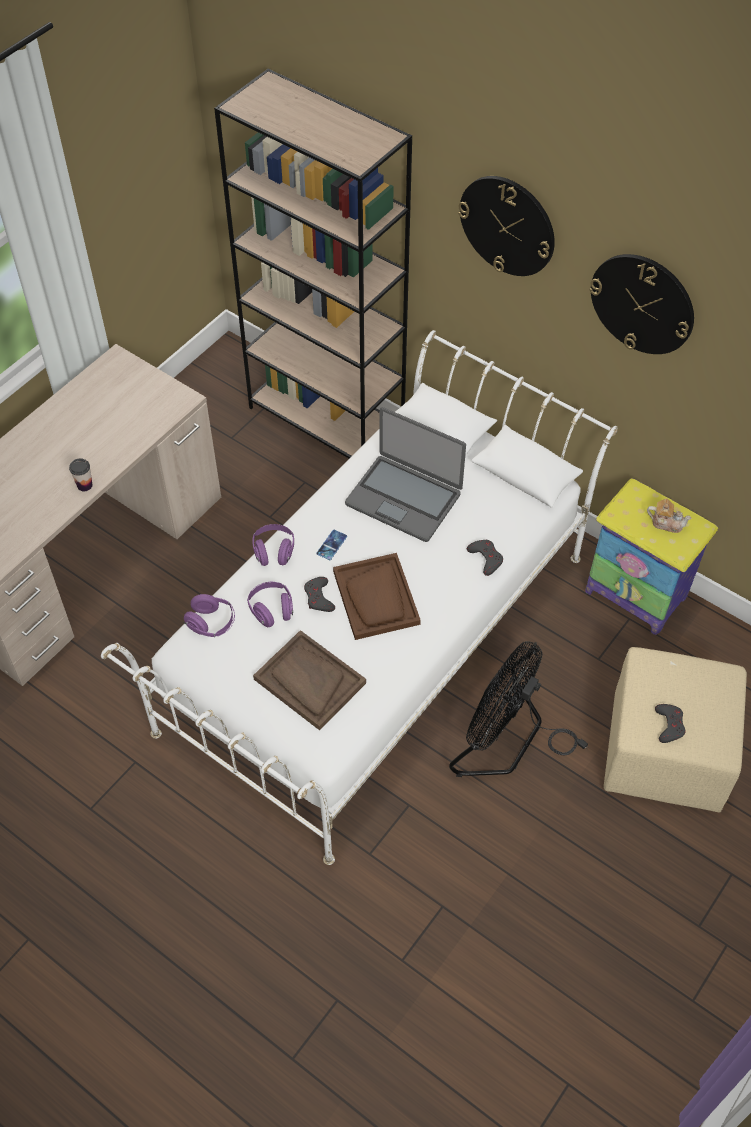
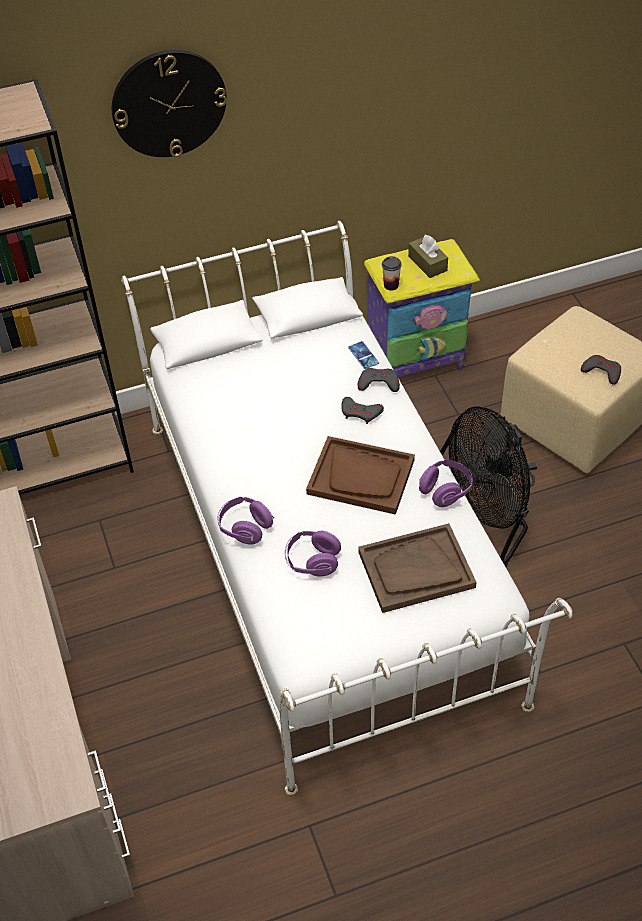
camera: 55 degrees left, 5 degrees down
(84, 485) = (34, 641): cup -> cup (391, 285)
(211, 623) = (290, 618): purple headphones -> purple headphones (445, 491)
(319, 597) = (327, 518): grey game controller -> grey game controller (360, 413)
(331, 545) = (275, 481): phone -> phone (363, 355)
(404, 498) = (266, 405): laptop -> none
(642, 303) = (327, 81): wall clock -> none
(666, 523) = (427, 263): teapot -> brown tissue box

